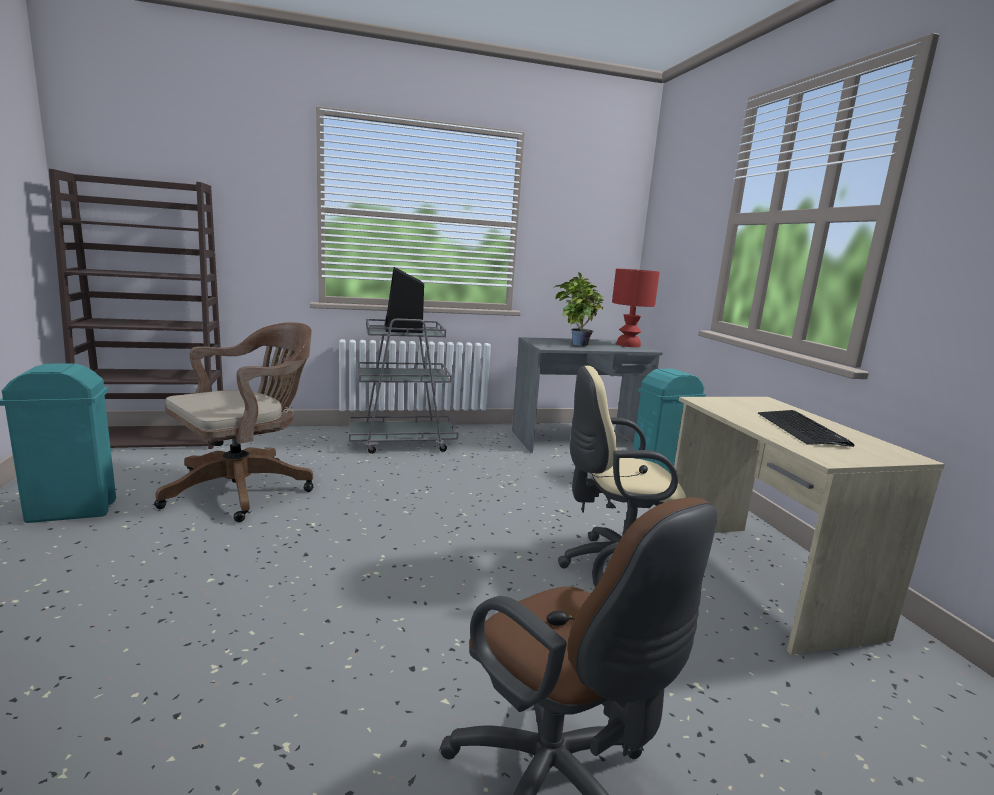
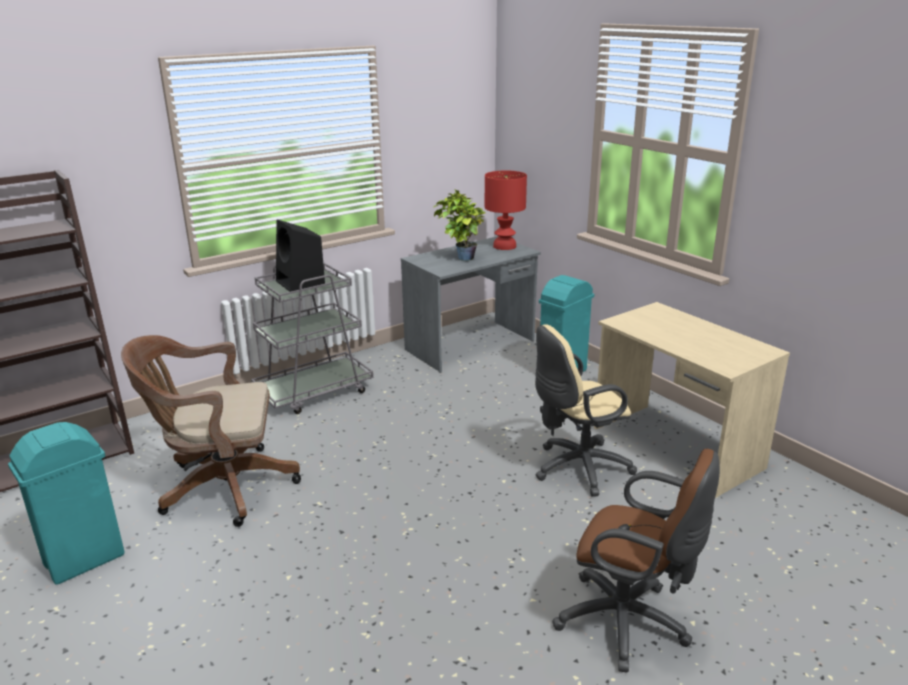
camera: 20 degrees left, 10 degrees up
(246, 488) = (221, 487): brown office chair -> brown office chair turned 120 degrees counterclockwise
(802, 429) = (698, 339): keyboard -> none

